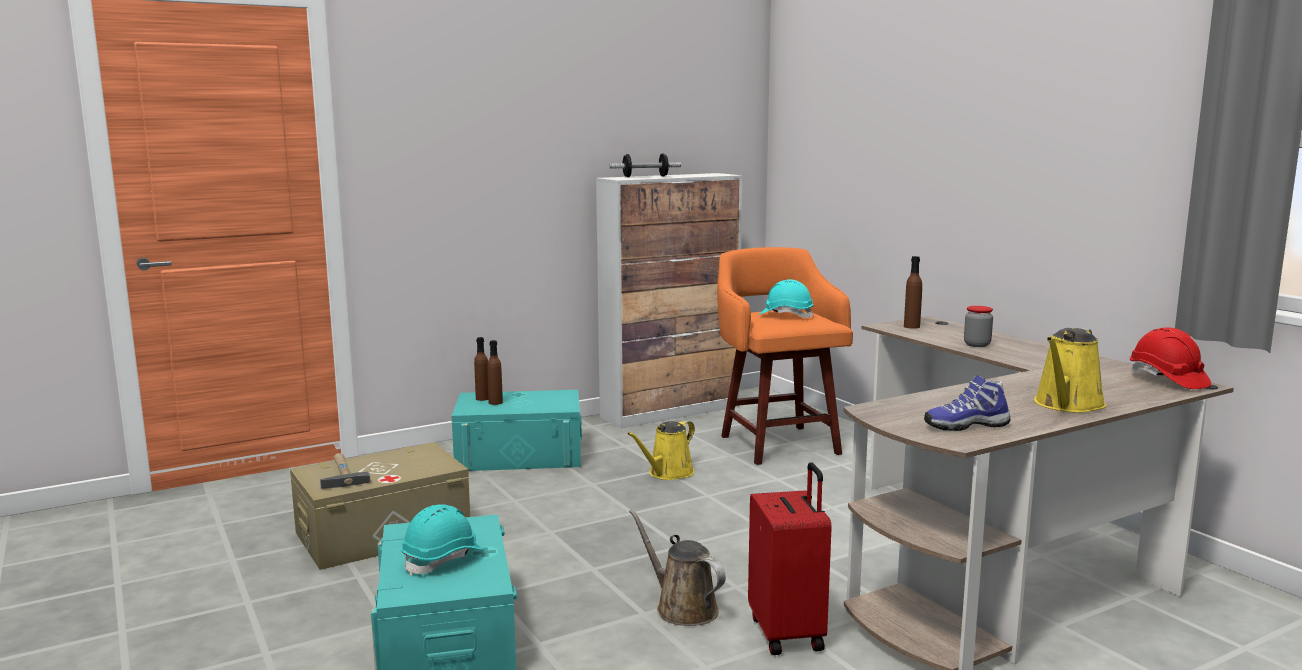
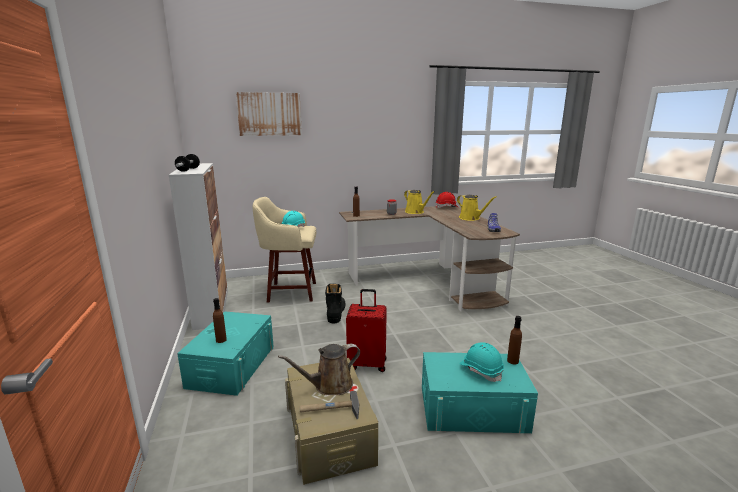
camera: 75 degrees left, 5 degrees up
(482, 398) = (205, 344): brown bottle -> brown bottle (512, 361)
(668, 473) = (305, 323): yellow watering can -> yellow watering can (415, 212)
(682, 608) = (452, 341): brown watering can -> brown watering can (330, 385)
(724, 489) = (336, 313): none -> black boot
(777, 443) = (290, 292): orange stool -> beige stool
(788, 633) = (474, 324): red suitcase -> red suitcase (367, 363)
(869, 90) = (269, 114): none -> picture

